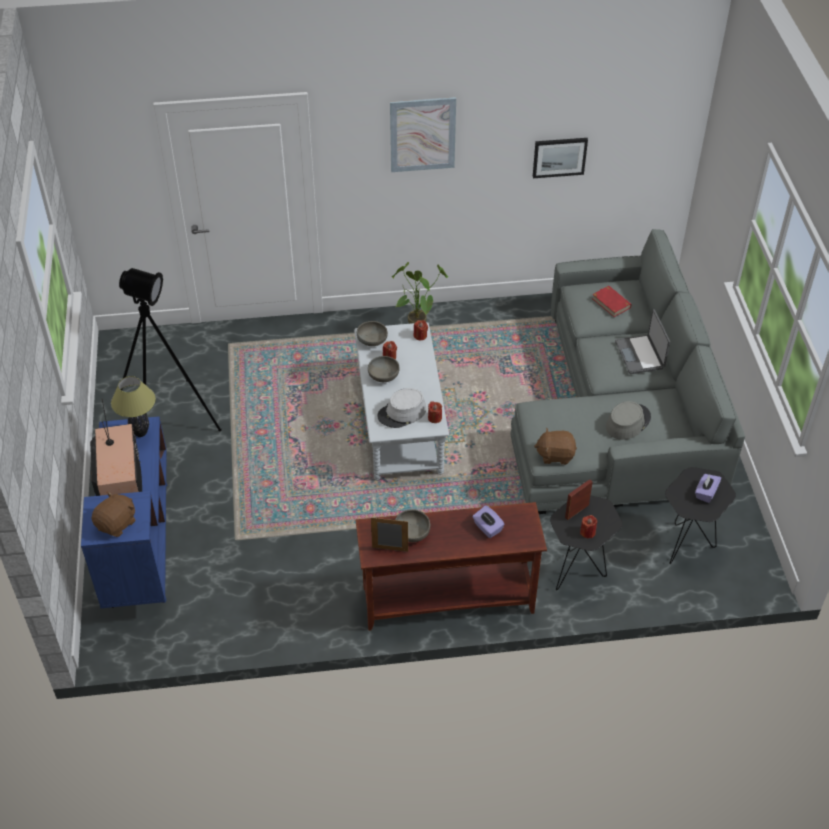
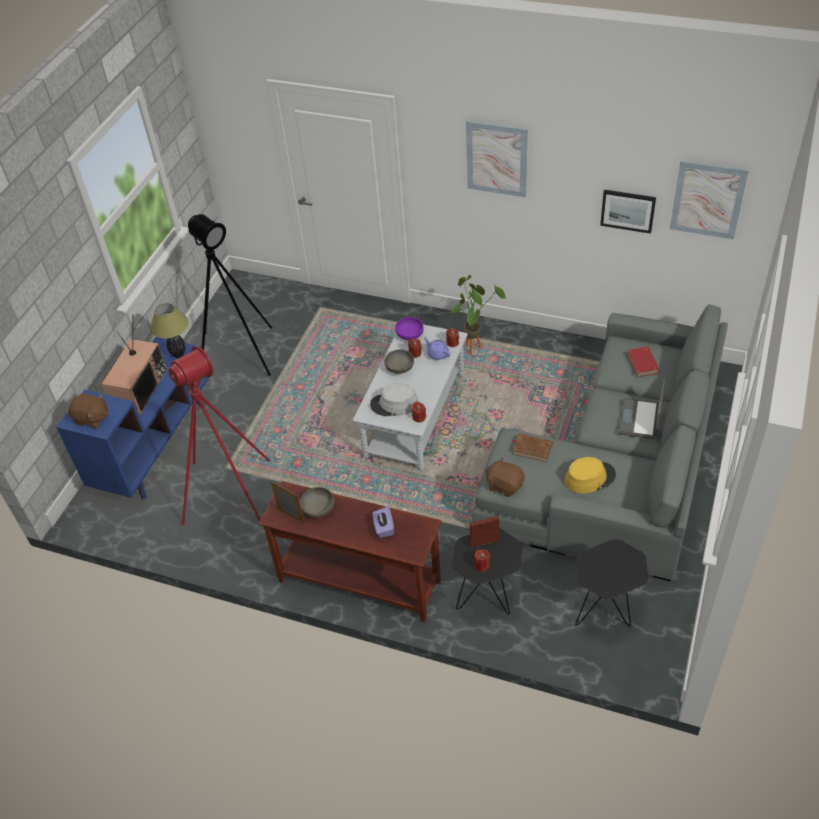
camera: 30 degrees right, 0 degrees up
(117, 524) = (92, 419): brown plush toy -> brown plush toy turned 45 degrees clockwise
(253, 563) = (227, 492): none -> red floor lamp
(372, 340) = (410, 335): grey bowl -> purple bowl
(412, 351) = (437, 354): none -> purple teapot
(560, 413) = (532, 449): none -> brown book
(627, 422) = (589, 477): grey hat -> yellow hat
(636, 128) = (707, 199): none -> picture
(705, 493) = (617, 569): purple tissue box -> none

